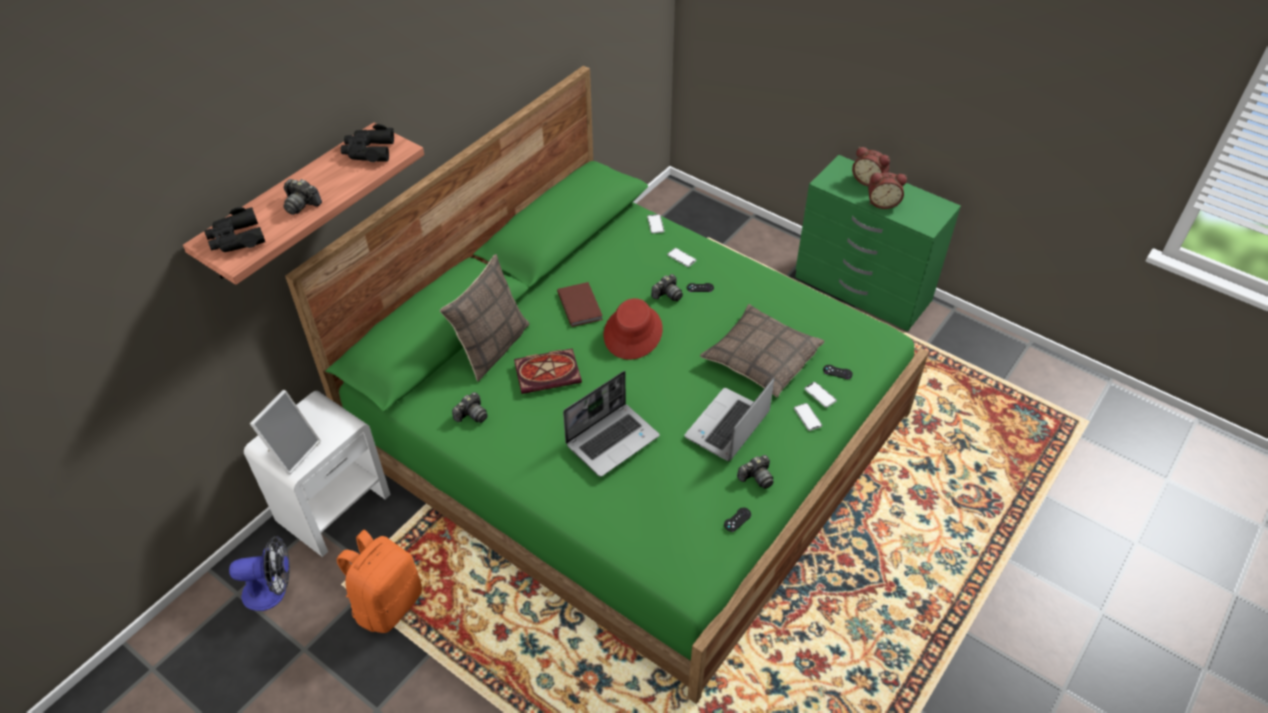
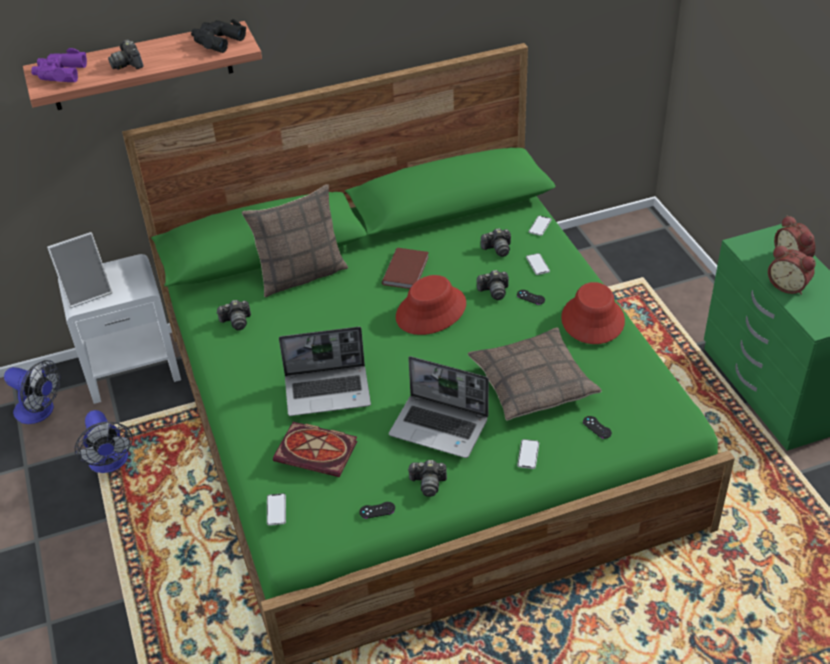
camera: 35 degrees right, 5 degrees down
(236, 238) = (60, 73): black binoculars -> purple binoculars
(387, 603) = (110, 463): orange backpack -> fan
(549, 372) = (328, 313): book -> book (318, 451)
(639, 257) = (497, 249): none -> camera
(727, 427) = (440, 427): laptop -> laptop turned 135 degrees counterclockwise
(761, 287) = (592, 320): none -> red hat
(820, 395) = (558, 440): phone -> phone (276, 510)

